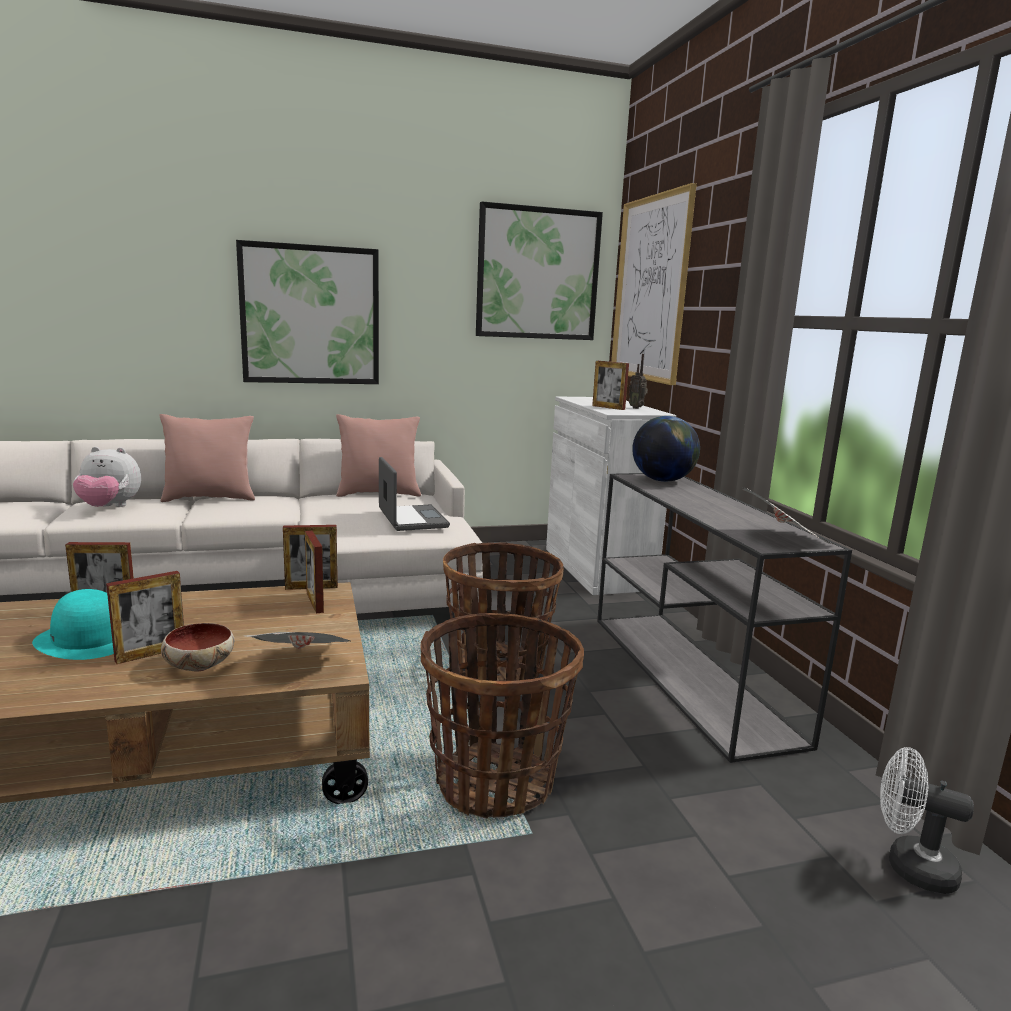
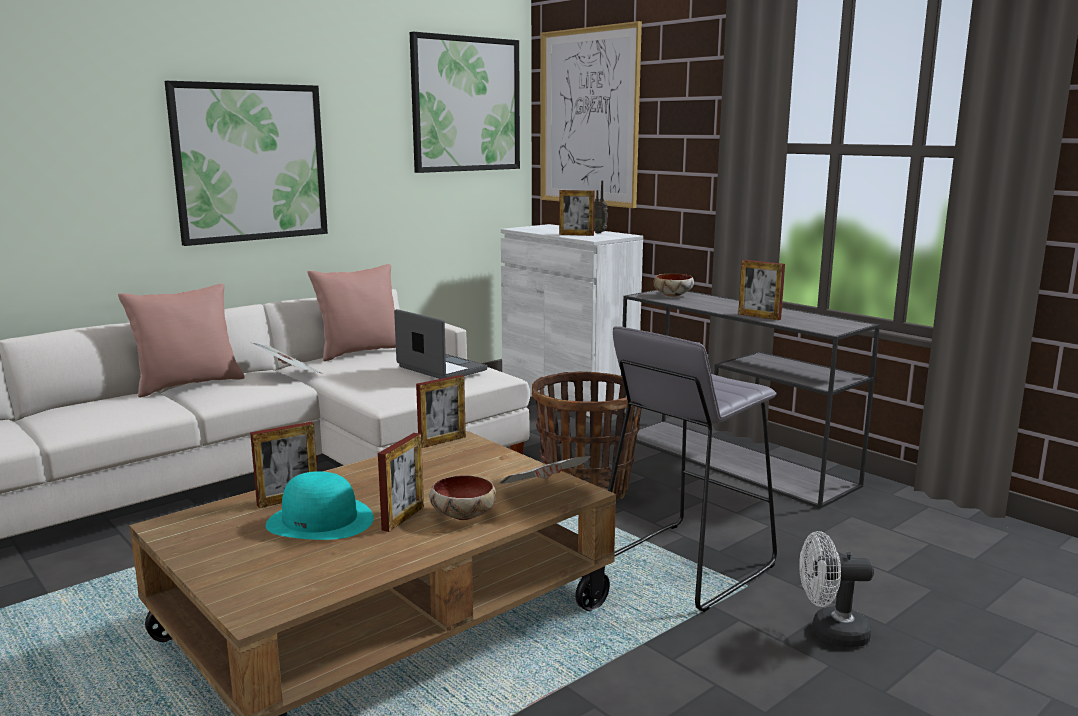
camera: 25 degrees left, 0 degrees up
(109, 507) = (92, 412): plush toy -> none
(315, 602) = (468, 452): picture frame -> picture frame (759, 316)
(495, 782) = (684, 564): basket -> grey stool
(662, 480) = (673, 295): globe -> bowl
(783, 539) = (831, 324): newspaper -> newspaper (289, 375)
(910, 866) = (973, 535): white fan -> white fan (830, 633)

